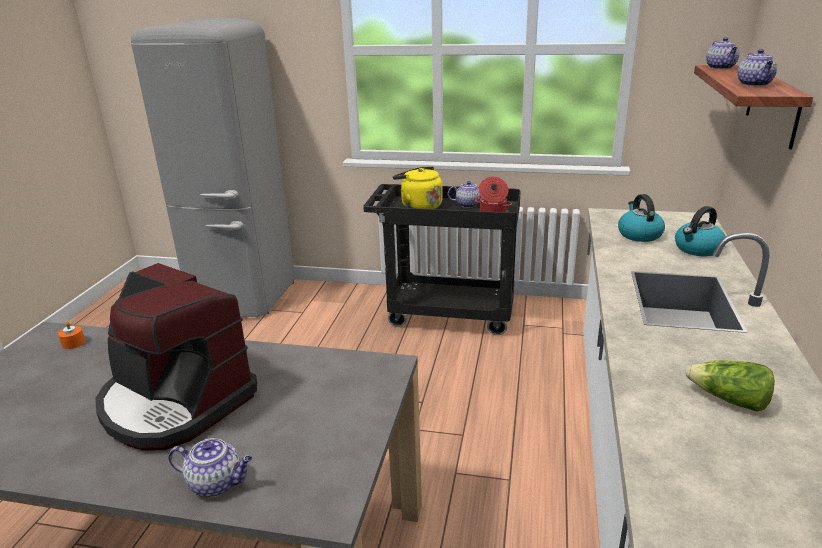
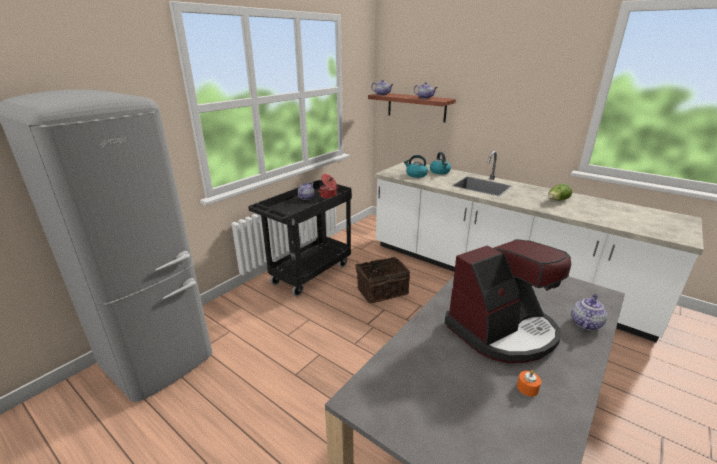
camera: 65 degrees left, 0 degrees up
(73, 343) = (388, 380): orange candle -> orange candle (527, 388)
(419, 206) = (288, 209): yellow kettle -> none
(467, 386) = (381, 290): none -> basket

